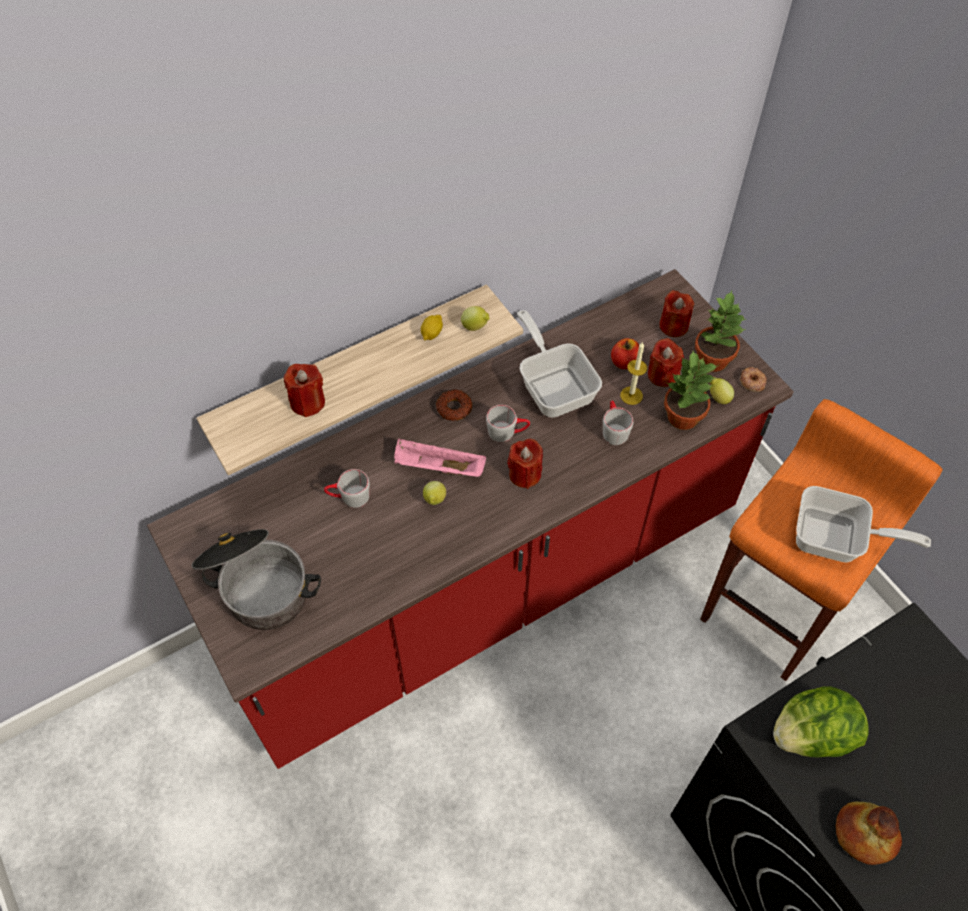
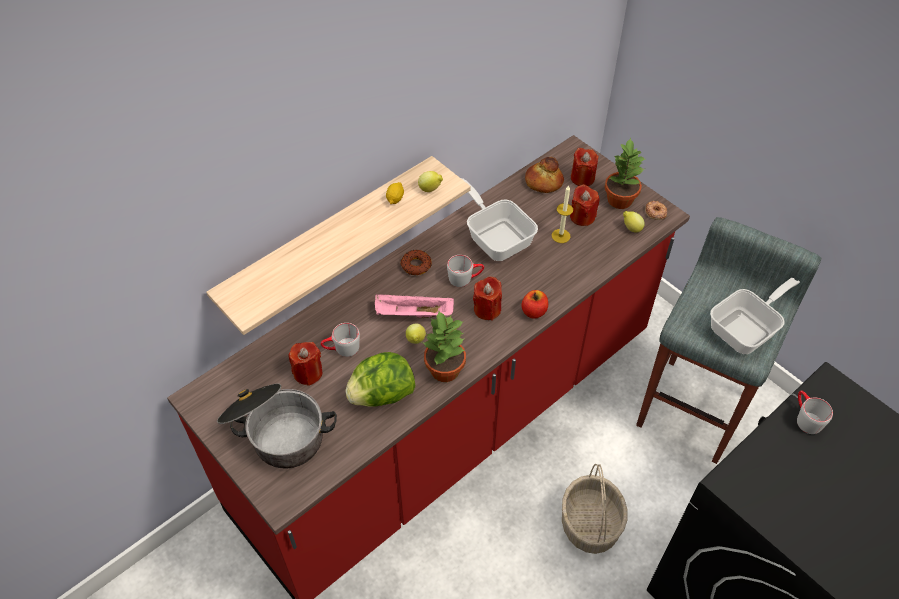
camera: 10 degrees left, 5 degrees down
(307, 402) = (301, 266): red candle -> red candle (308, 373)
(613, 429) = (552, 264): grey mug -> grey mug (805, 418)
(622, 728) = (590, 525): none -> basket
(624, 362) = (549, 211): apple -> apple (534, 311)
(683, 417) = (606, 247): potted plant -> potted plant (445, 370)
(774, 610) = (695, 408): orange stool -> grey stool
(811, 735) = (771, 477): lettuce -> lettuce (382, 395)
(836, 540) = (747, 329): frying pan -> frying pan turned 45 degrees counterclockwise
(864, 835) = (833, 549): bread -> bread (543, 182)

